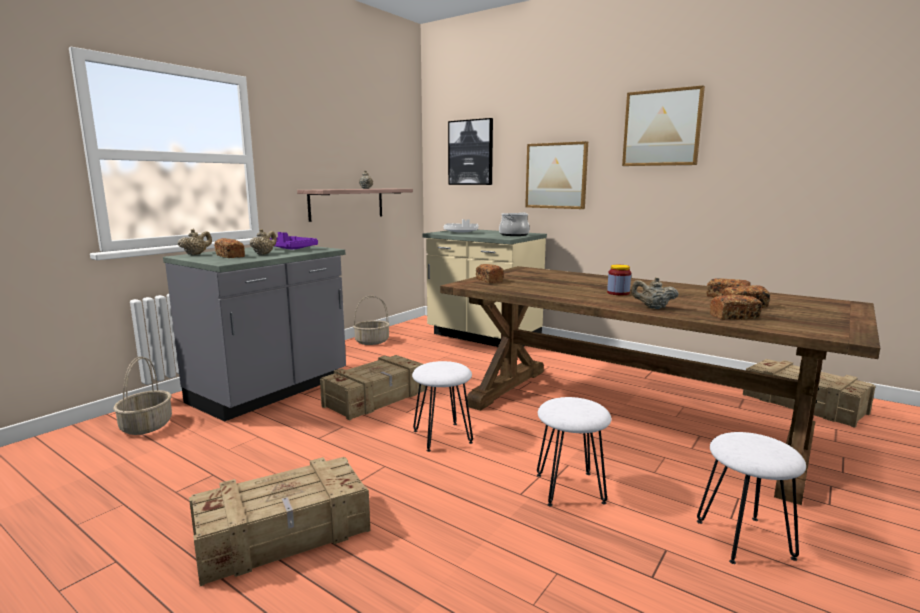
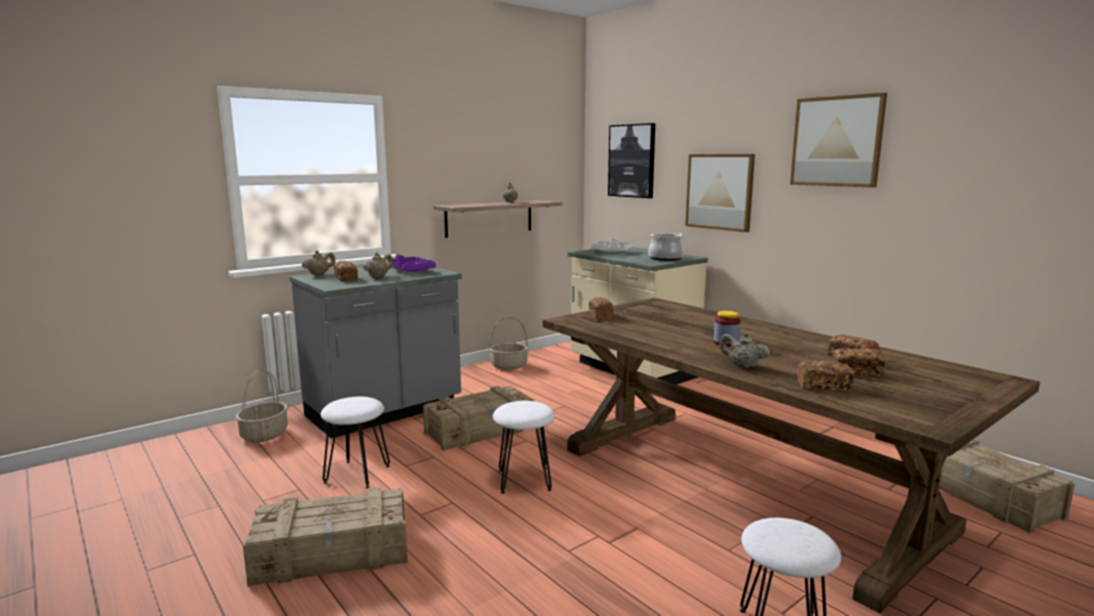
camera: 15 degrees right, 0 degrees up
(569, 488) = (622, 553): white stool -> white stool (356, 474)

